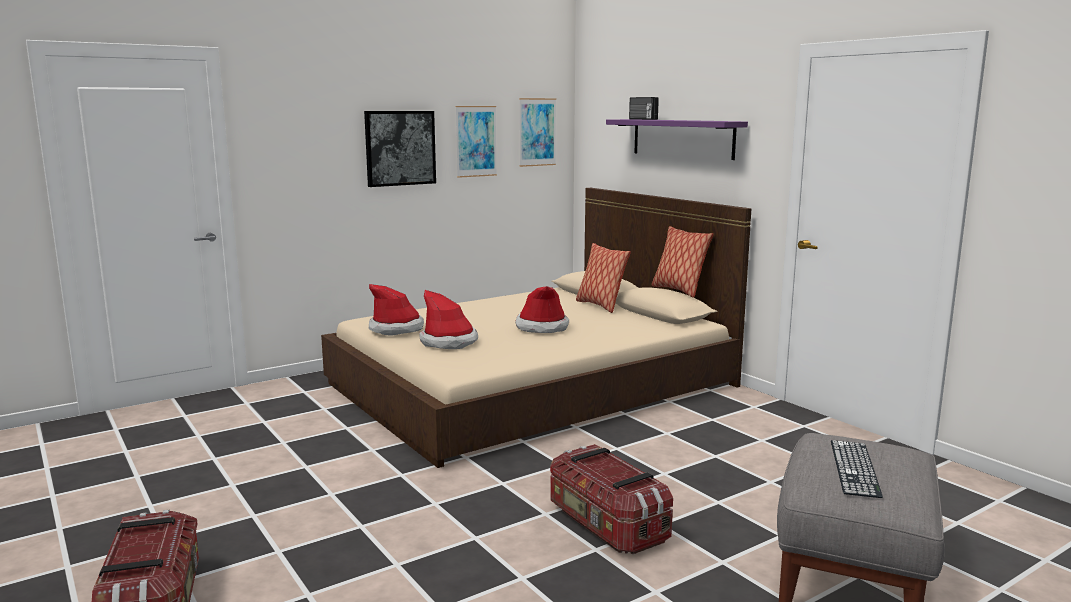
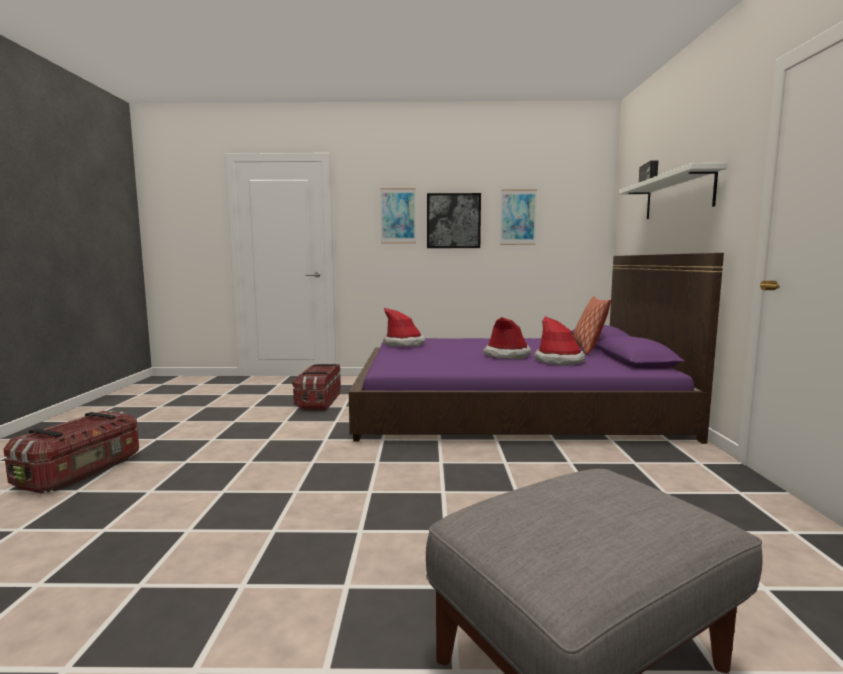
camera: 35 degrees right, 5 degrees down
(449, 342) = (421, 354): hat -> hat (559, 361)
(532, 384) = (508, 406): beige bed -> purple bed
(537, 132) = (576, 211): picture -> picture (398, 216)
(606, 524) = (400, 515): storage box -> storage box (318, 401)
(678, 290) = (656, 340): pillow -> none
(682, 138) = (678, 196): purple shelf -> white shelf
(854, 468) = (572, 511): keyboard -> none

